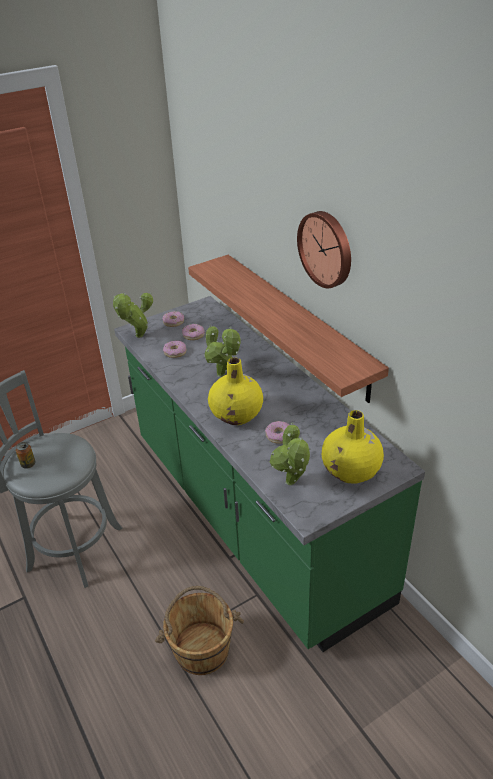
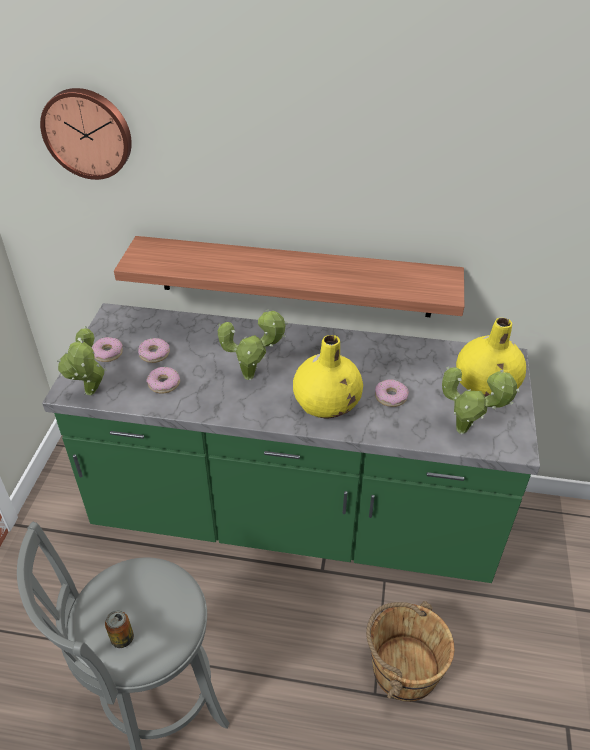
camera: 50 degrees left, 5 degrees up
(326, 249) = (354, 167): wall clock -> wall clock (88, 133)

